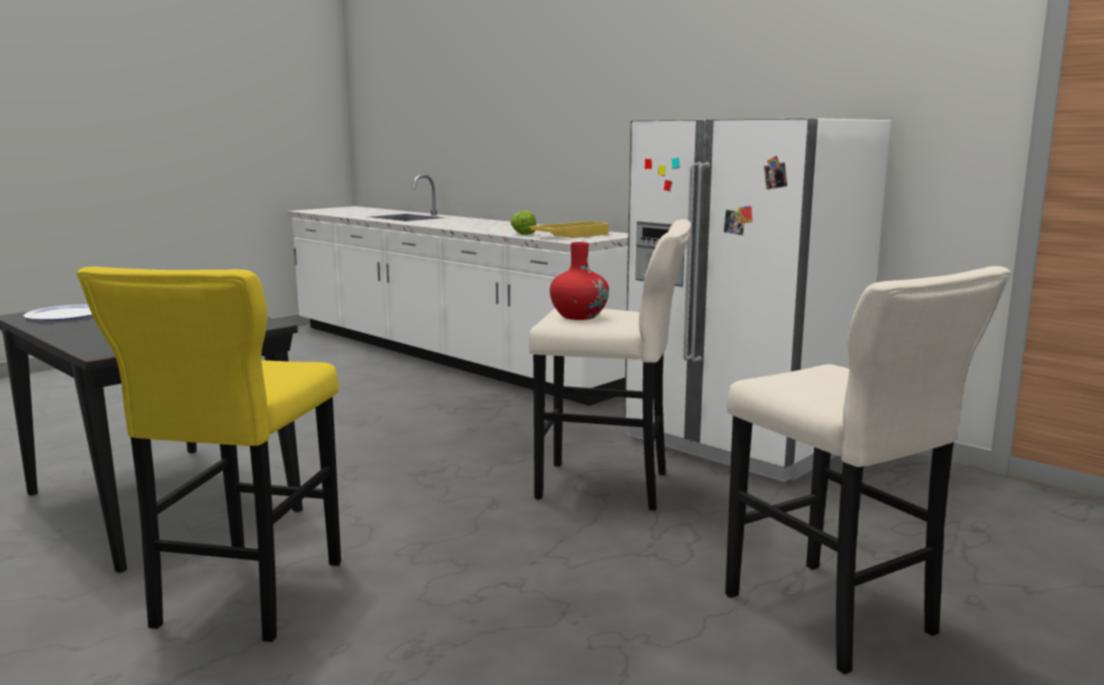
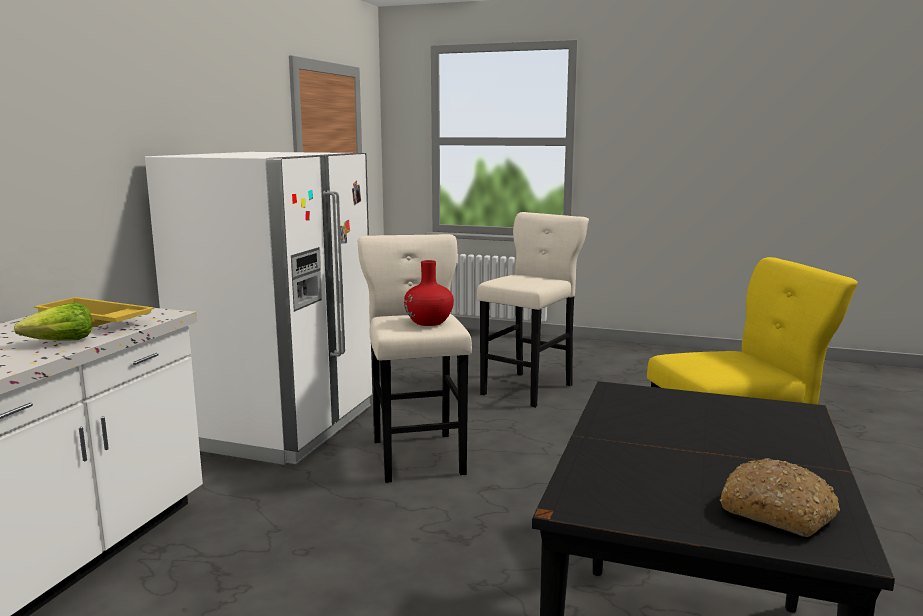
camera: 115 degrees left, 0 degrees up
(65, 315) = (778, 512): plate -> bread

